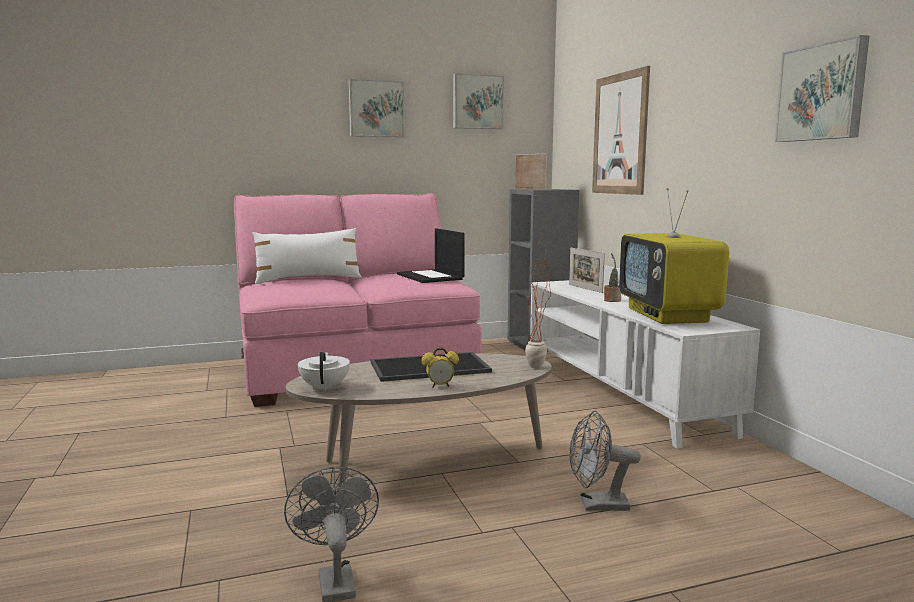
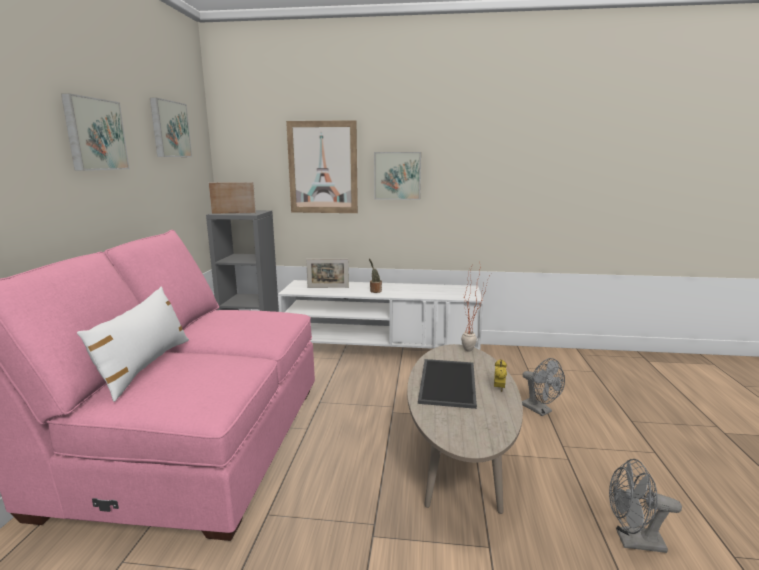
camera: 65 degrees left, 5 degrees up
(325, 388) = (484, 436): white teapot -> none
(431, 277) = (250, 315): laptop -> none
(597, 505) = (540, 410): grey fan -> grey fan turned 60 degrees counterclockwise
(668, 315) = (432, 291): television -> none
(822, 93) = (510, 158): picture -> picture (397, 175)

